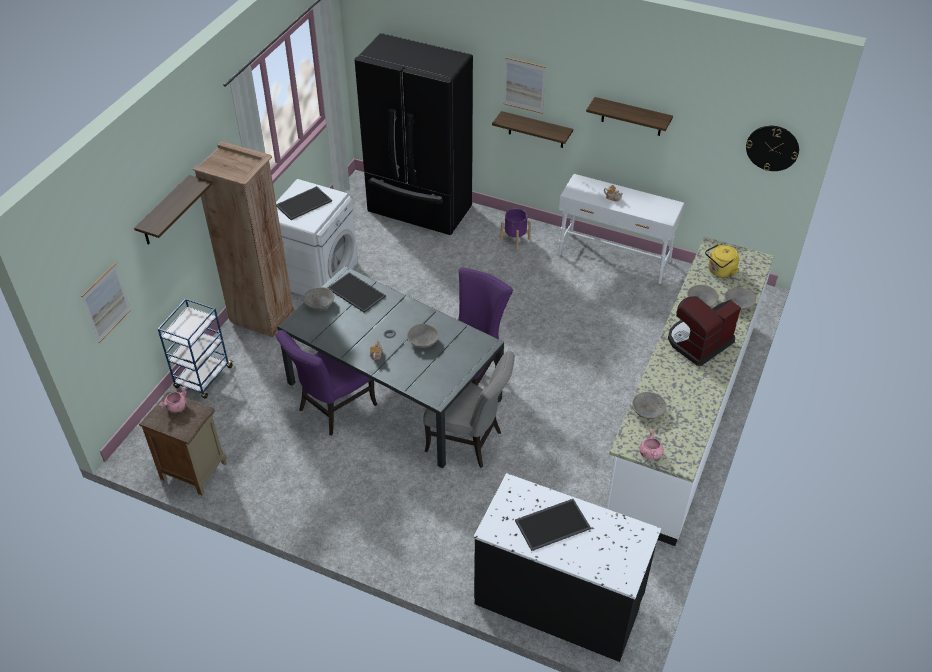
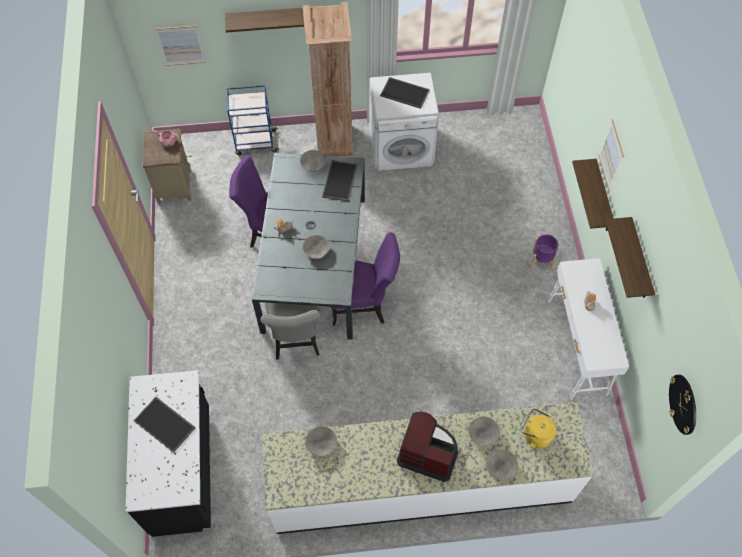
camera: 60 degrees right, 15 degrees up
(418, 210) = (523, 173): black fridge -> none
(650, 453) = (276, 464): pink cooking pot -> none

